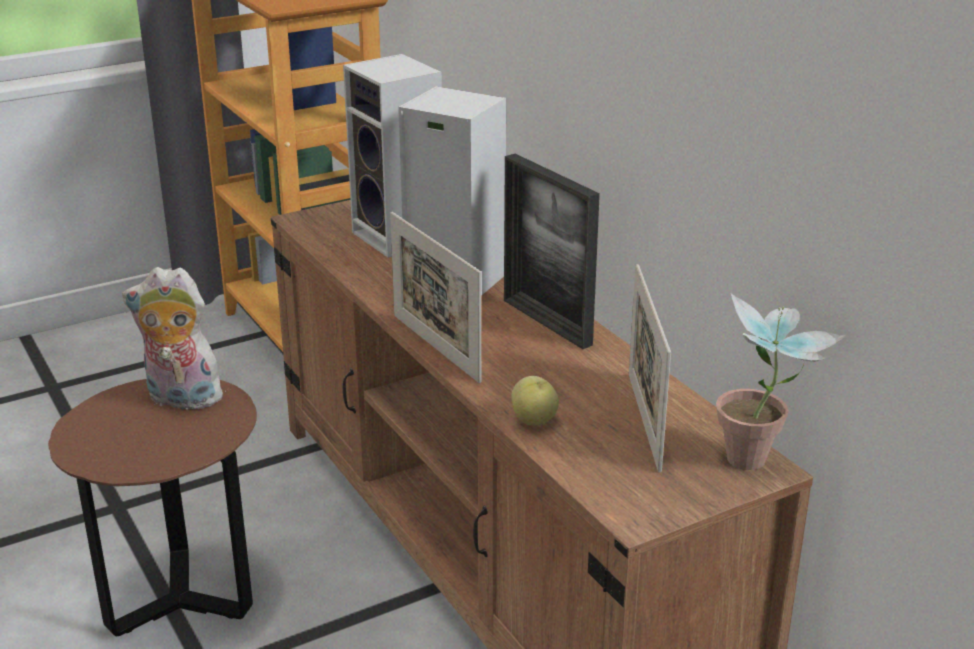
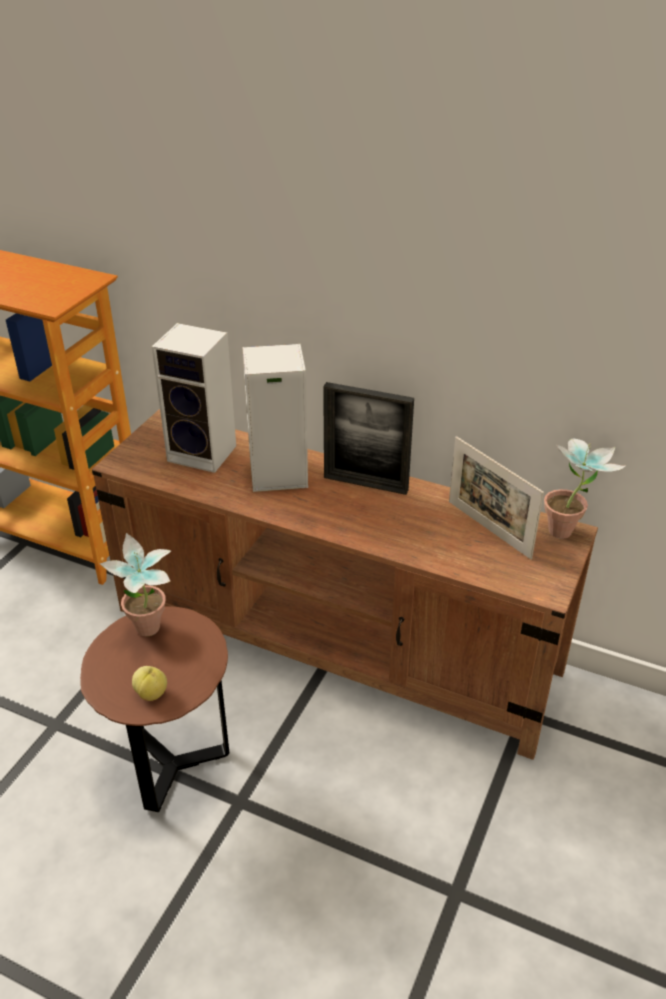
camera: 35 degrees left, 10 degrees up
(180, 400) = (150, 634): plush toy -> potted plant
(435, 347) = (325, 529): picture frame -> none
(534, 420) = (435, 555): apple -> apple (151, 693)

